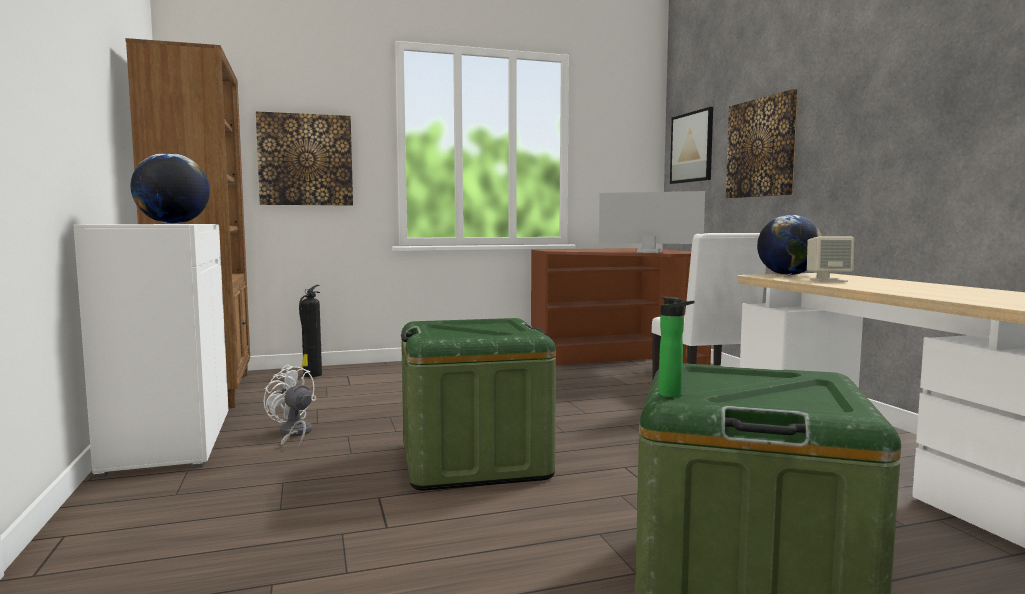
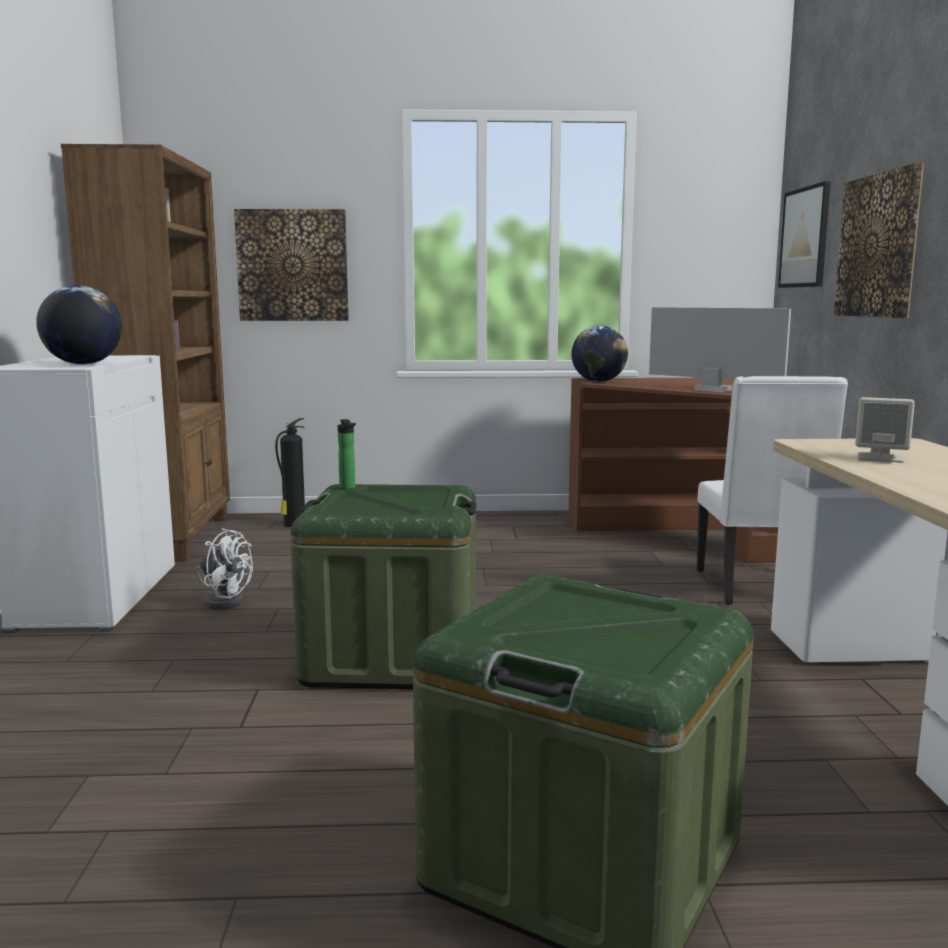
camera: 15 degrees right, 5 degrees up
(294, 434) = (224, 601): white fan -> white fan turned 150 degrees clockwise
(673, 395) = (464, 627): bottle -> bottle (348, 488)
(787, 275) = (847, 442): globe -> globe (598, 381)

